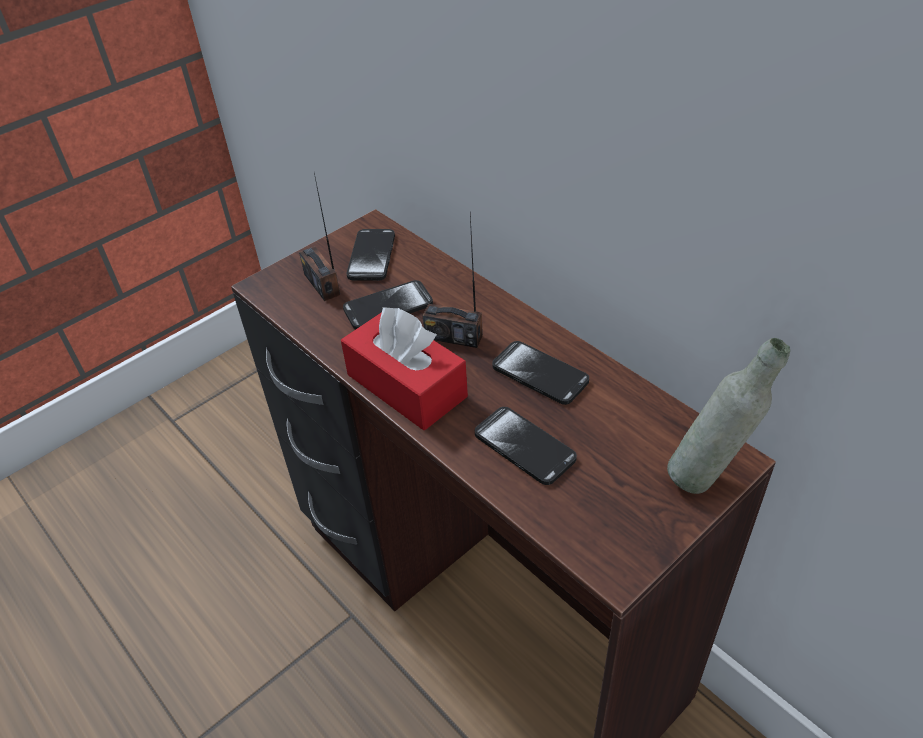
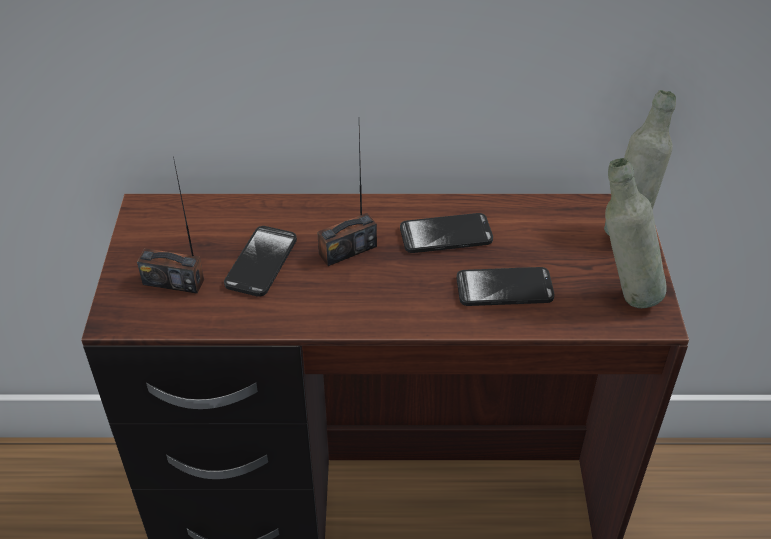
camera: 50 degrees left, 0 degrees up
(371, 256) = (184, 233): phone -> none
(406, 385) = (365, 308): red tissue box -> none
(618, 526) = (622, 293): none -> grey bottle

